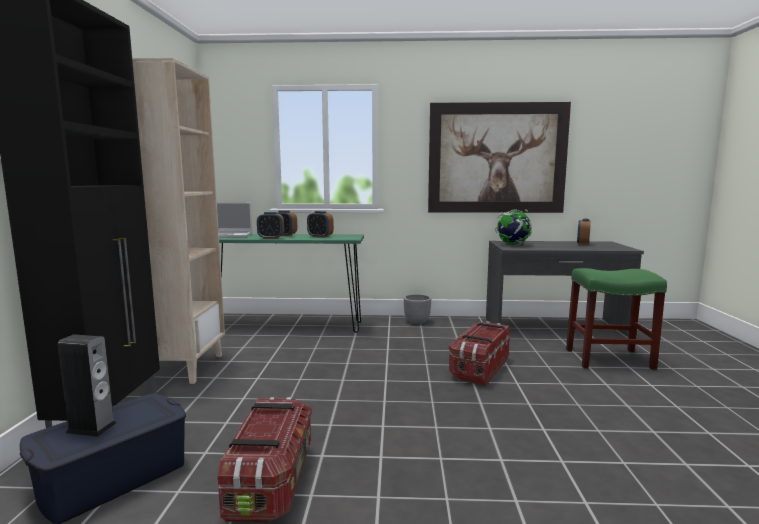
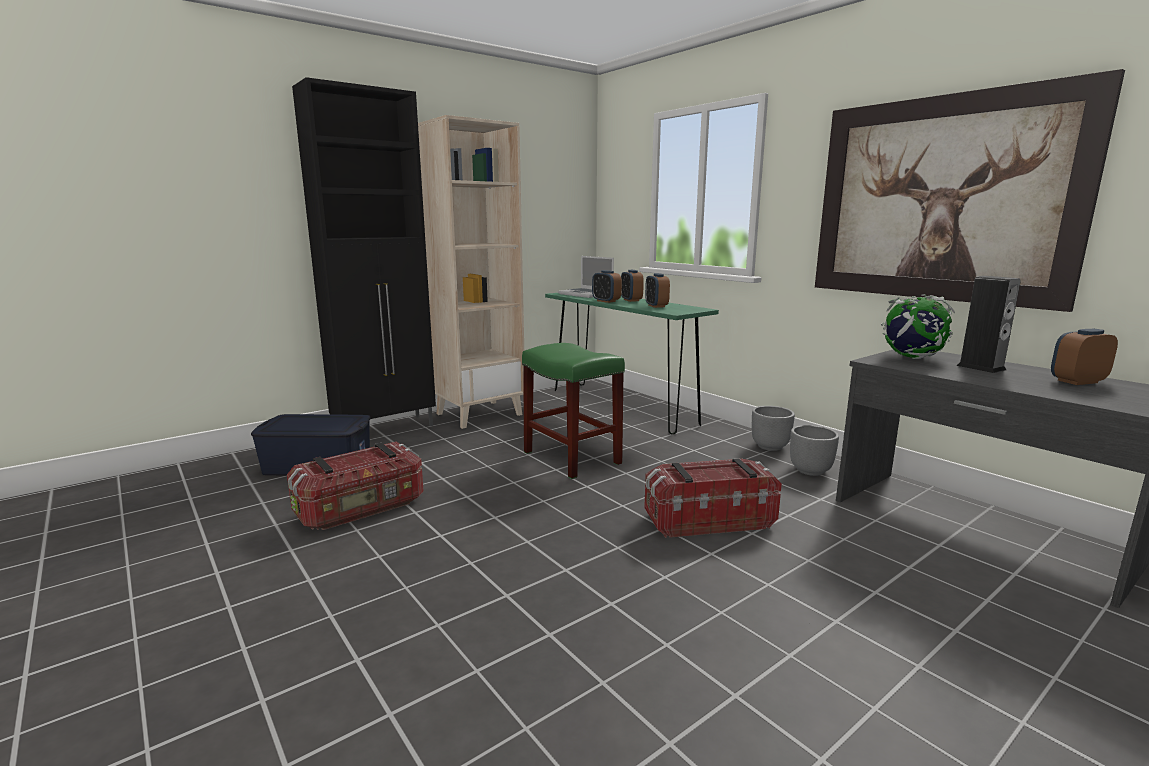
camera: 50 degrees right, 5 degrees up
(91, 428) = (305, 422): speaker -> speaker (981, 367)
(459, 327) = (811, 471): none -> grey planter
(608, 359) = (945, 603): green stool -> green stool (570, 457)

